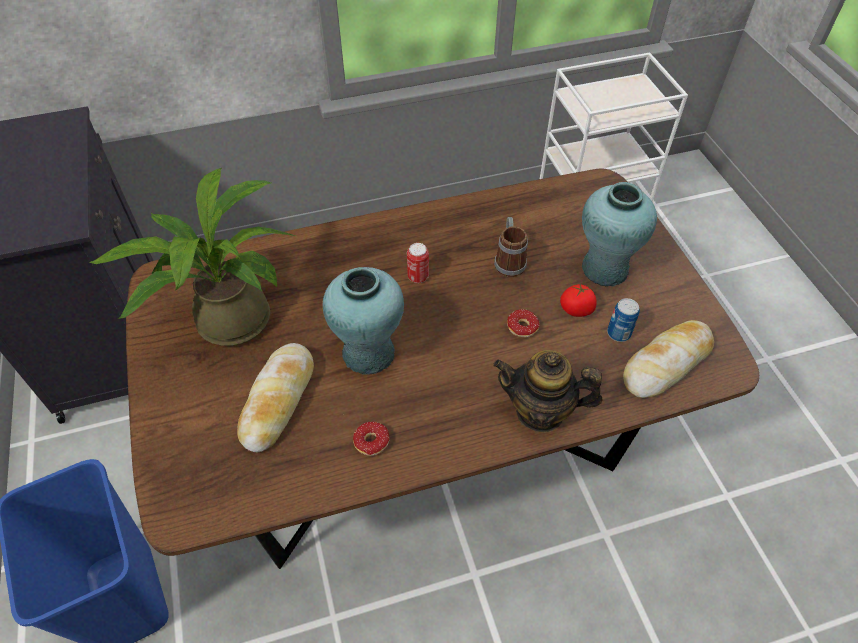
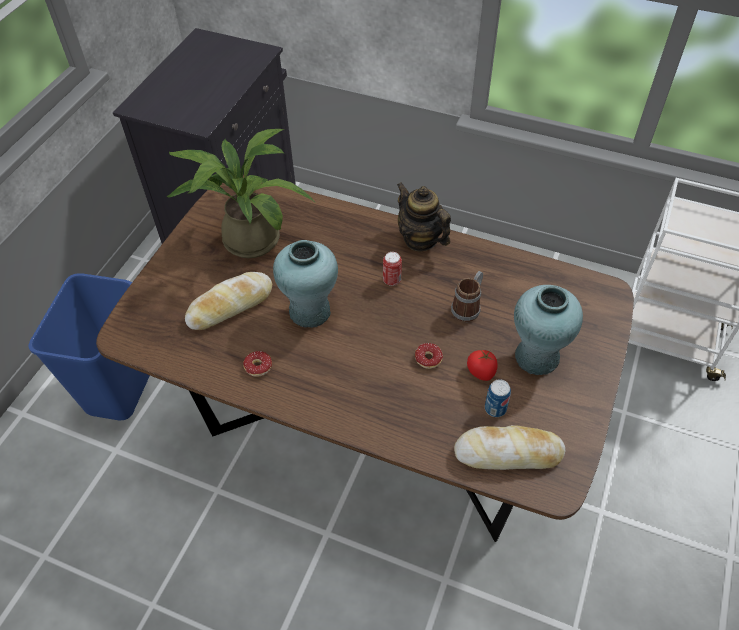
camera: 40 degrees right, 0 degrees up
(540, 411) = (381, 421): teapot -> teapot (420, 239)

